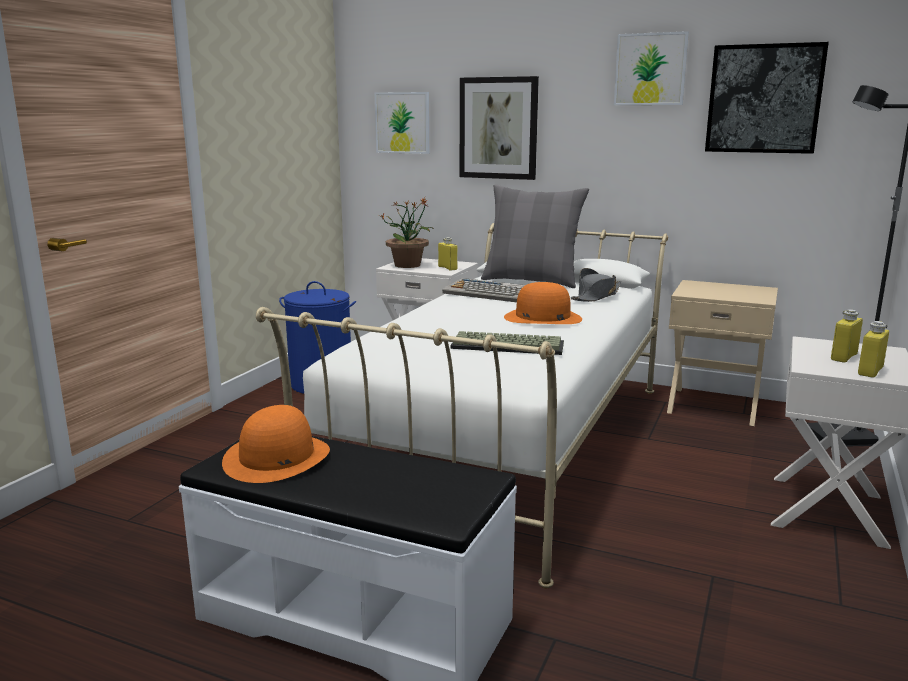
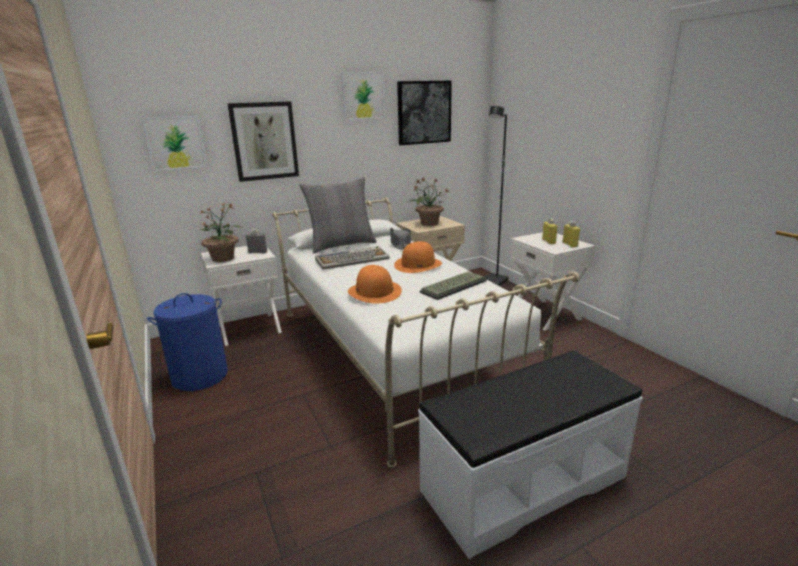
camera: 50 degrees left, 5 degrees up
(277, 458) = (488, 412): orange hat -> orange hat (374, 292)
(447, 268) = (257, 252): yellow bottle -> grey bottle
(724, 290) = (428, 223): none -> potted plant

